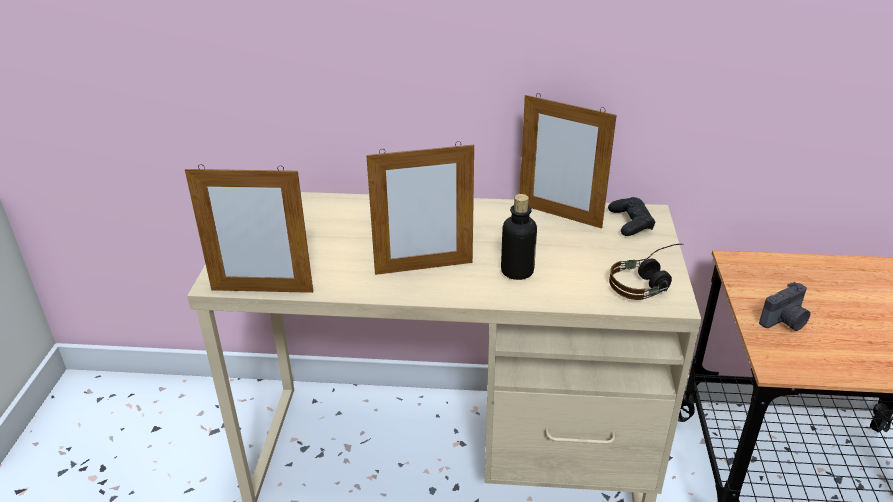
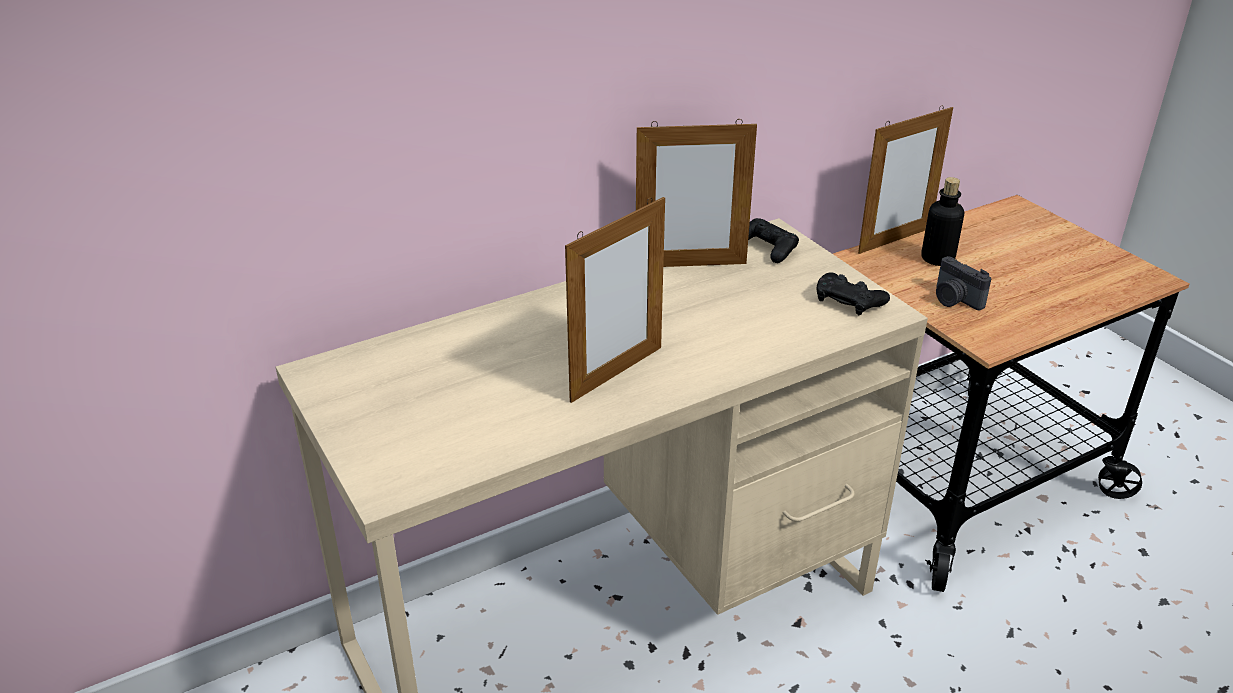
camera: 35 degrees left, 0 degrees up
(262, 290) = (458, 476): picture frame -> picture frame (895, 240)
(517, 271) = (716, 339): bottle -> bottle (937, 258)
(649, 282) = (848, 301): headphones -> black game controller
(785, 321) = (954, 300): camera -> camera turned 120 degrees clockwise

